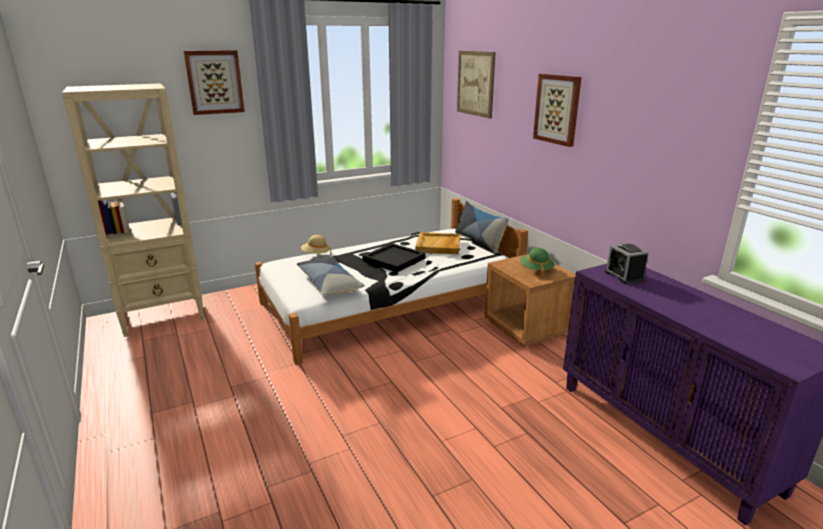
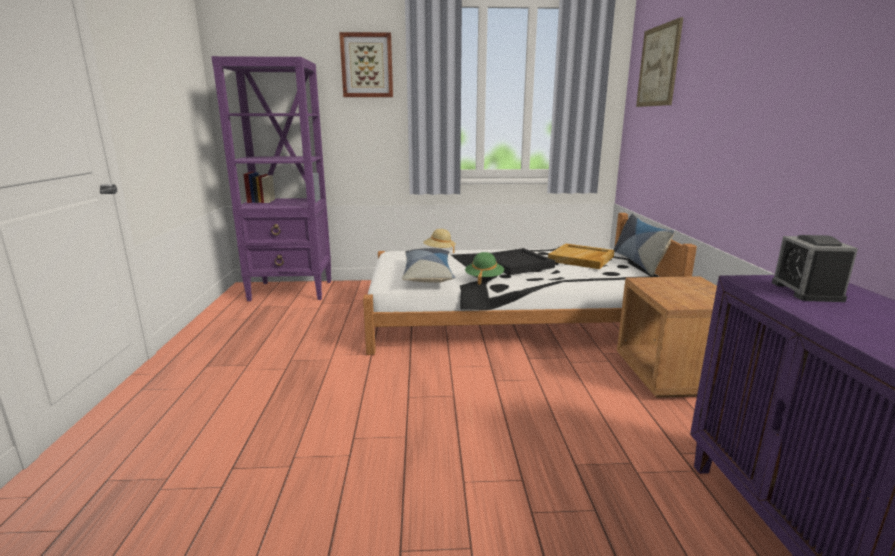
camera: 25 degrees right, 5 degrees down
(163, 315) = (292, 291): beige bookcase -> purple bookcase
(536, 270) = (690, 293): green hat -> green hat (484, 279)
(557, 109) = (752, 67): picture -> none

